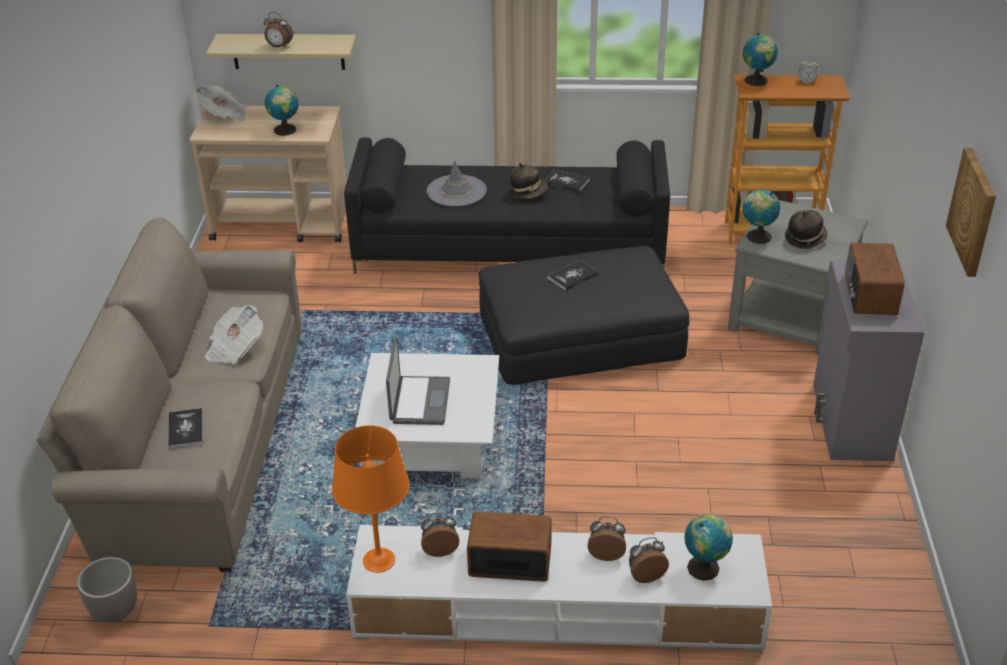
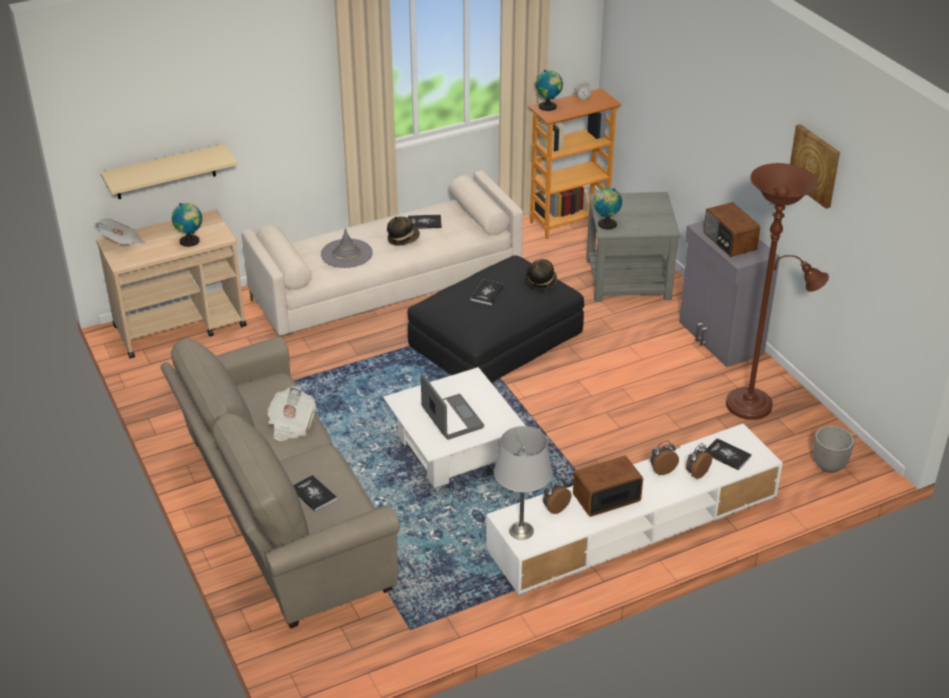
camera: 30 degrees left, 0 degrees up
(114, 611) = (330, 649): planter -> planter (828, 466)
(279, 47) = (170, 170): alarm clock -> none
(379, 560) = (521, 530): orange table lamp -> grey table lamp
(511, 246) = (387, 288): black sofa -> beige sofa
(705, 567) = (727, 455): globe -> book
(805, 239) = (638, 217): hat -> hat (541, 282)
(831, 520) = (755, 405): none -> brown floor lamp

